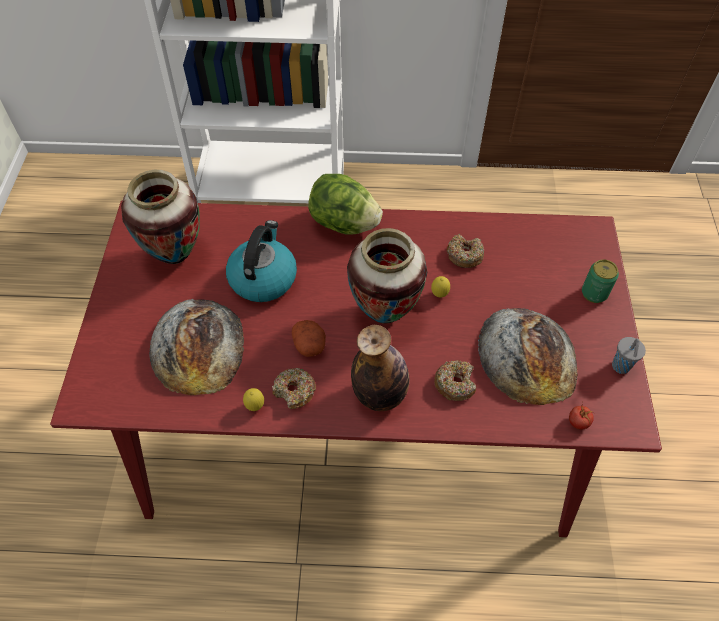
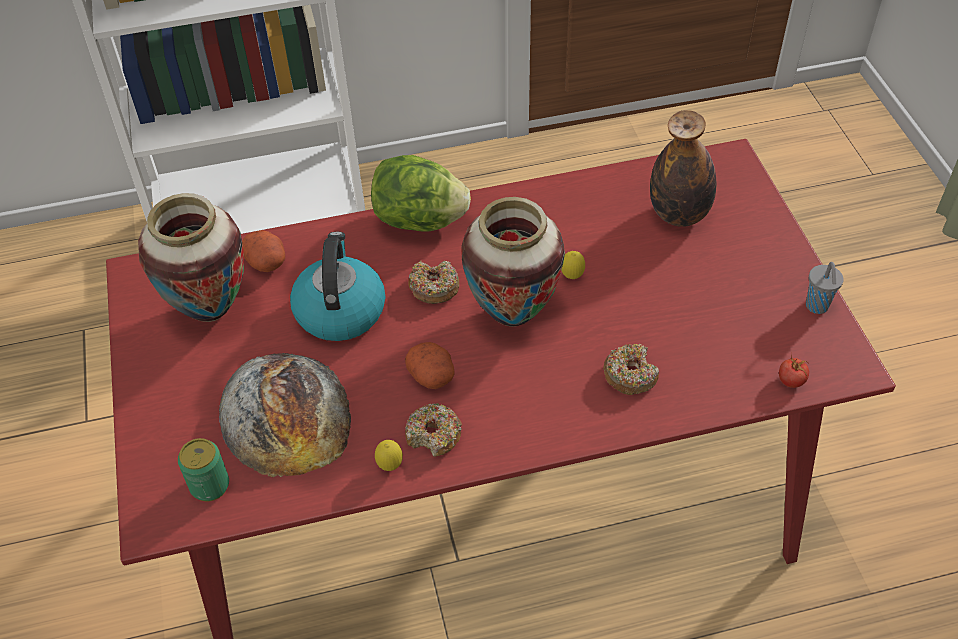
camera: 15 degrees left, 5 degrees down
(226, 229) = (267, 262): none -> potato
(380, 394) = (543, 411): bottle -> bottle (679, 214)
(464, 255) = (585, 223): donut -> donut (434, 288)
(527, 355) = (704, 320): bread -> none
(594, 293) = (756, 231): can -> can (210, 485)

